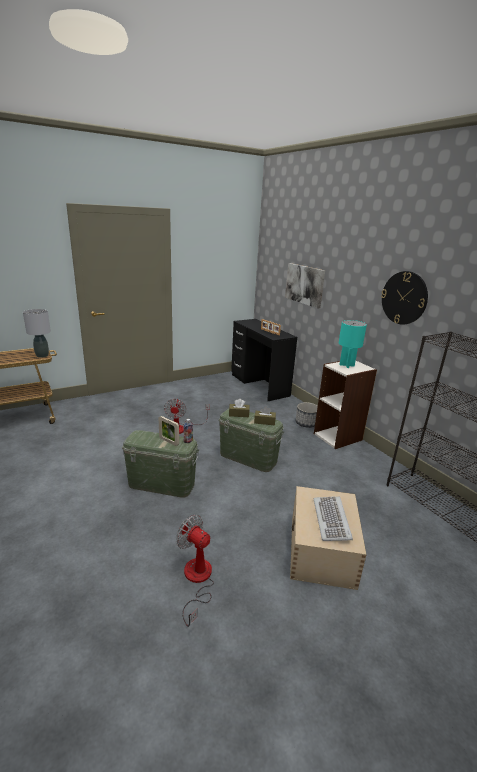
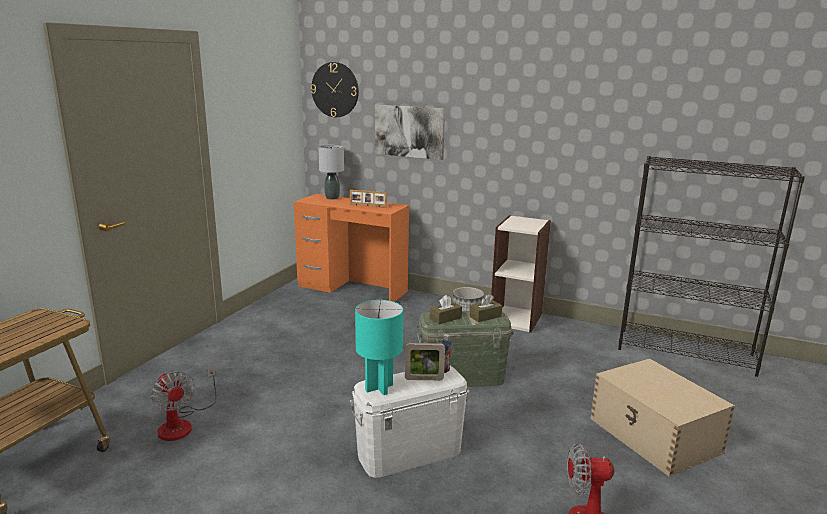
camera: 35 degrees left, 5 degrees down
(42, 355) = (65, 322): grey table lamp -> grey table lamp (332, 198)
(162, 484) = (409, 452): green storage box -> white storage box
(181, 428) = (330, 375): fan -> fan (182, 423)
(259, 385) = (352, 289): black desk -> orange desk
(332, 520) = (670, 390): keyboard -> none
(347, 365) = (519, 223): turquoise table lamp -> turquoise table lamp (379, 388)
(404, 298) = (576, 128): wall clock -> wall clock (335, 90)

